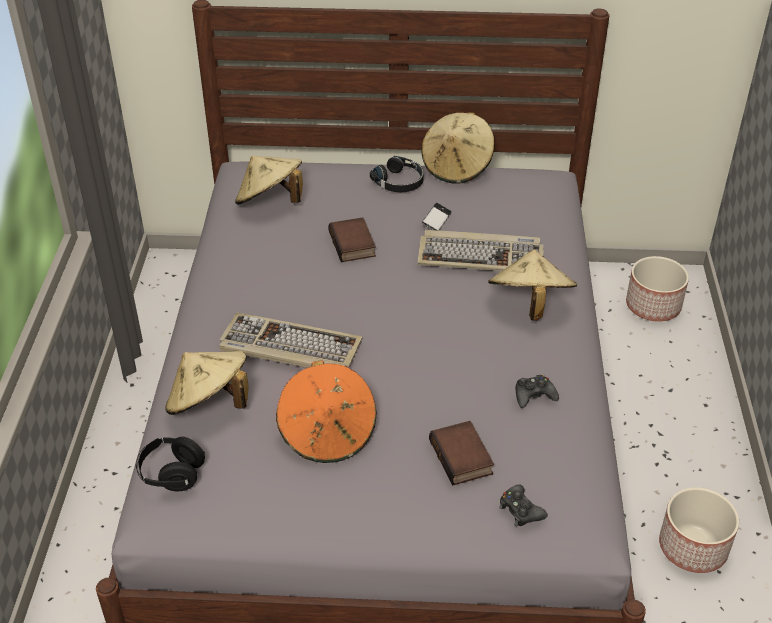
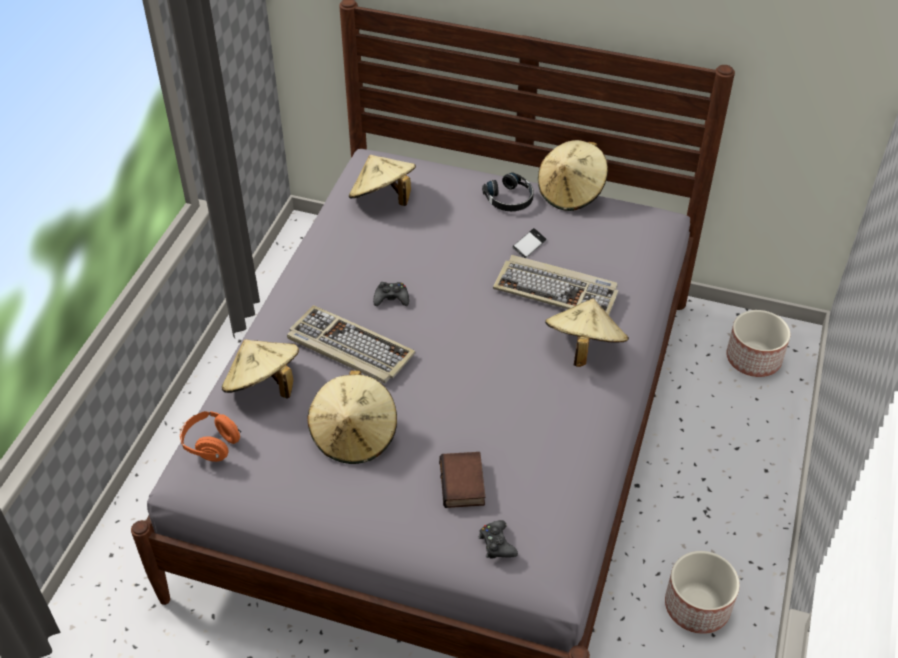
camera: 15 degrees right, 5 degrees up
(171, 474) = (211, 444): black headphones -> orange headphones
(328, 433) = (354, 436): orange hat -> beige hat
(354, 244) = (443, 257): book -> none
(534, 395) = (551, 439): black game controller -> black game controller (391, 298)

